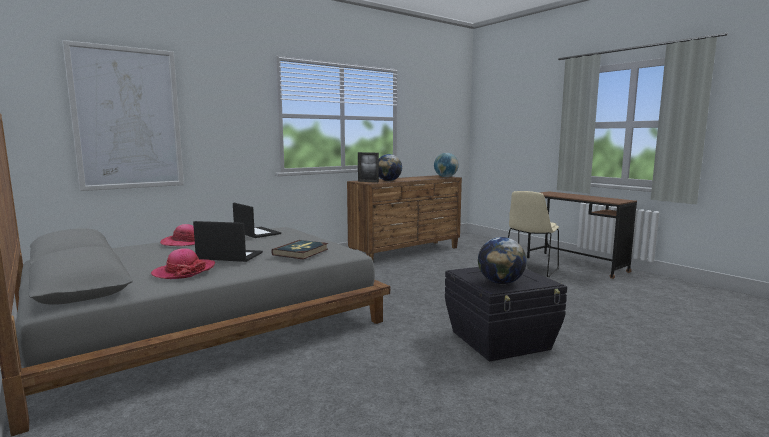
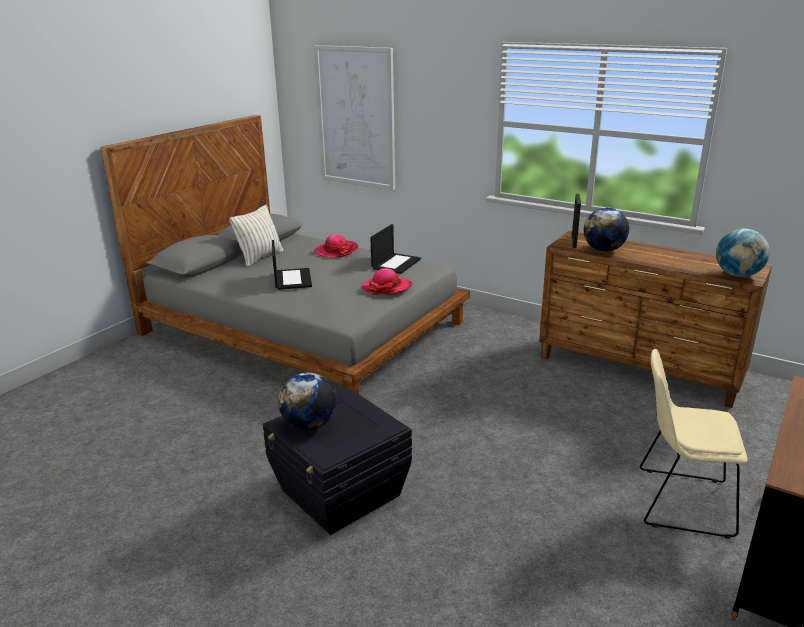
camera: 70 degrees right, 15 degrees up
(130, 264) = (260, 257): none -> pillow
(184, 271) = (244, 279): hat -> hat (387, 288)
(301, 252) = (320, 300): book -> none

